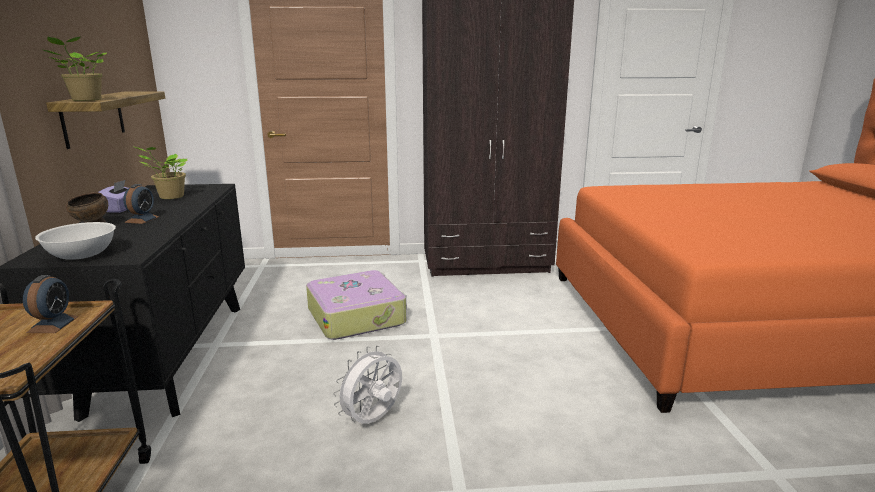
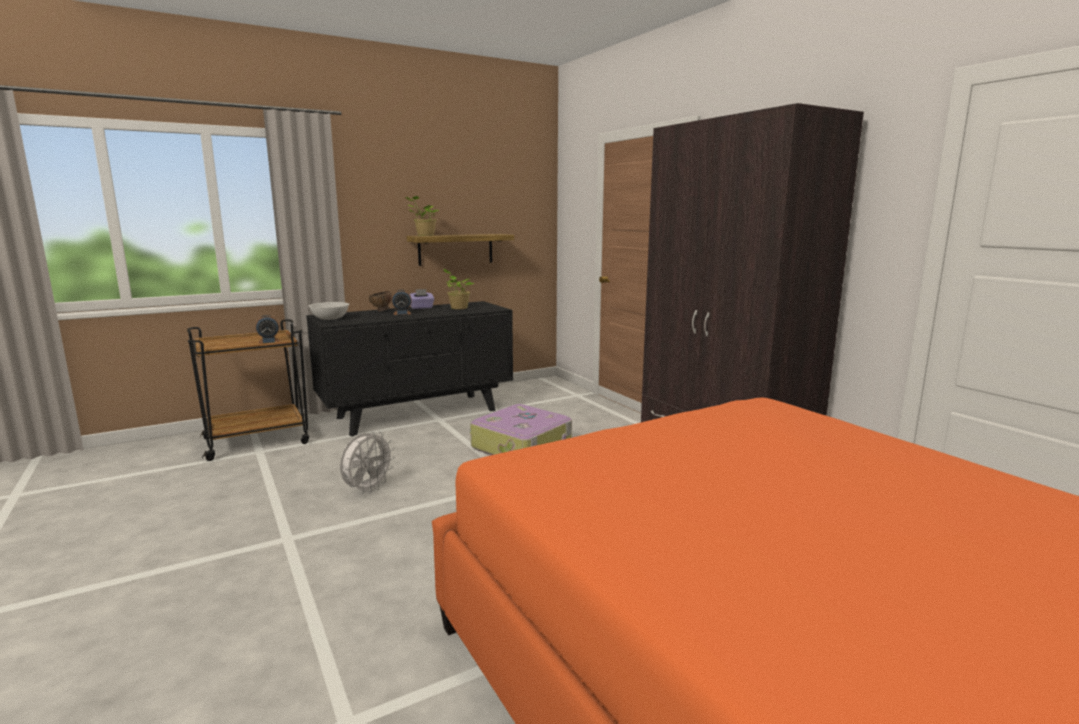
camera: 65 degrees right, 5 degrees down
(373, 420) = (368, 489): white fan -> white fan turned 105 degrees clockwise

